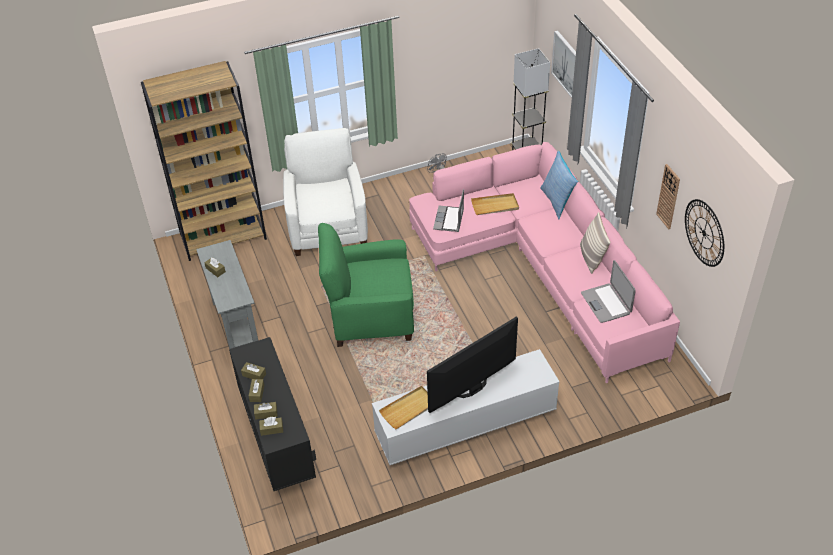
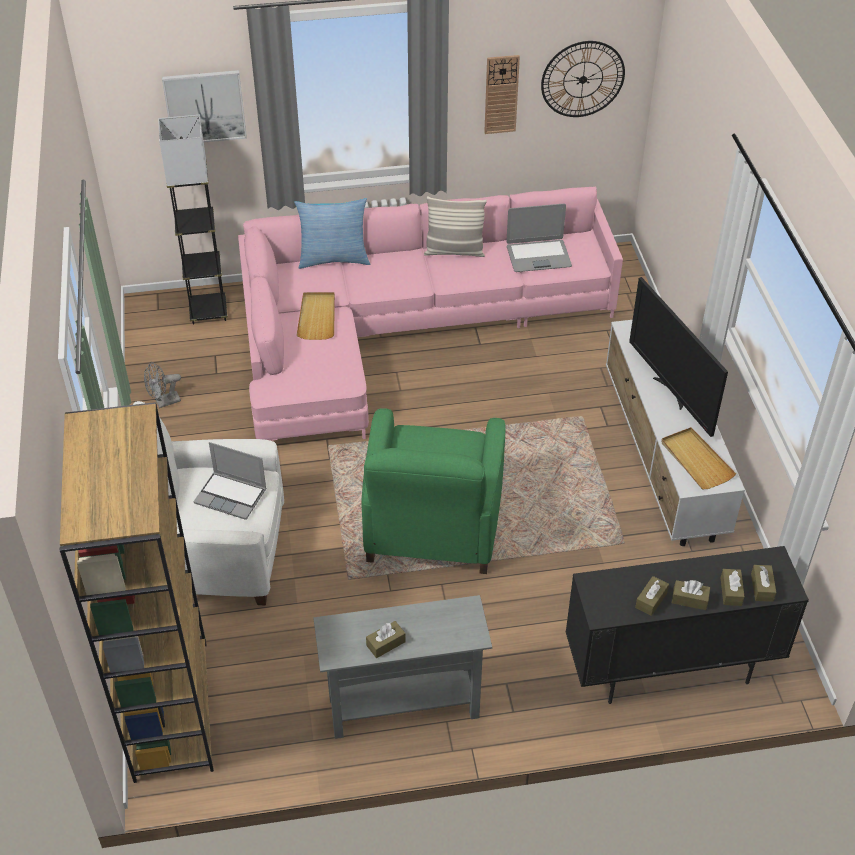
camera: 80 degrees left, 0 degrees up
(449, 220) = (328, 368): laptop -> laptop (232, 496)

